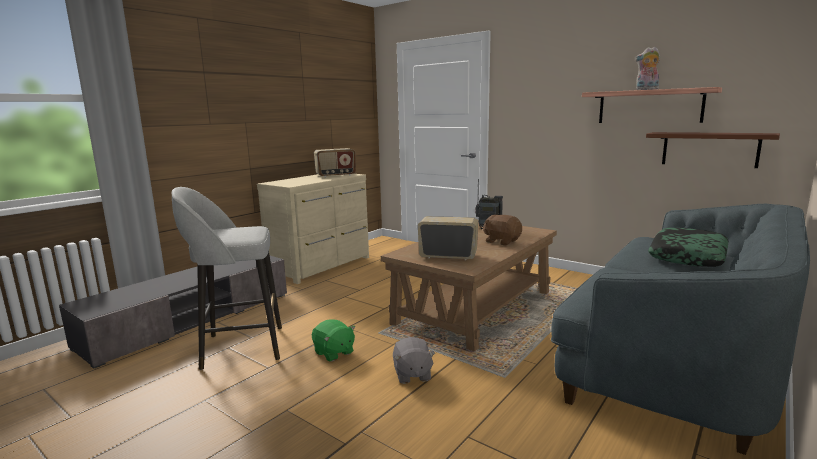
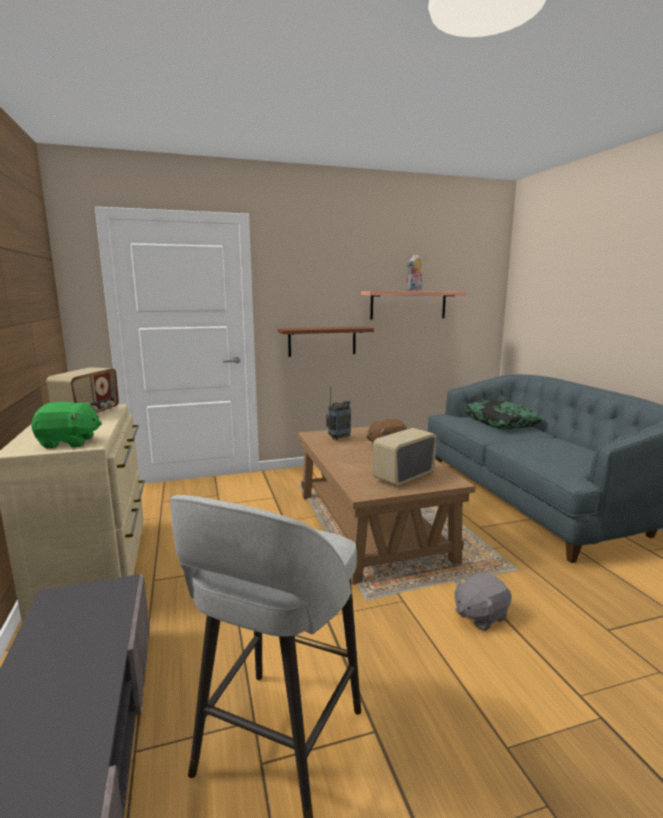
camera: 55 degrees left, 0 degrees up
(334, 353) = (385, 651): green plush toy -> green plush toy (69, 443)
(412, 374) = (480, 615): grey plush toy -> grey plush toy turned 120 degrees clockwise
(709, 149) = (448, 338): brown shelf -> brown shelf (322, 341)

